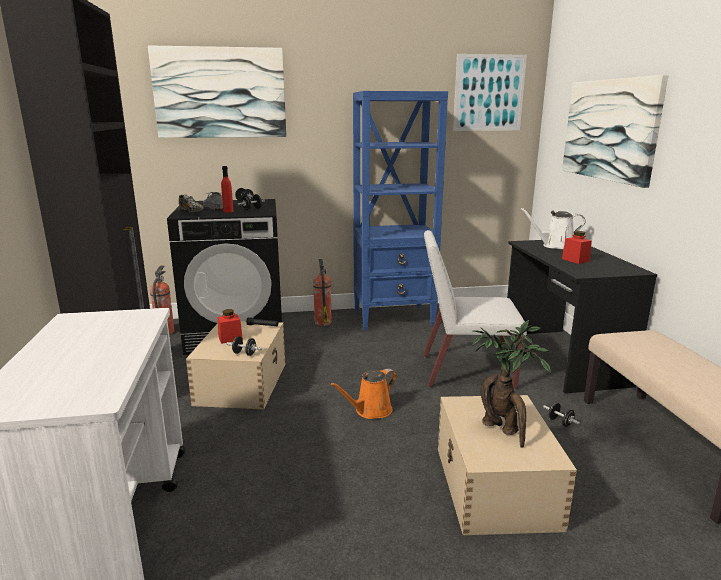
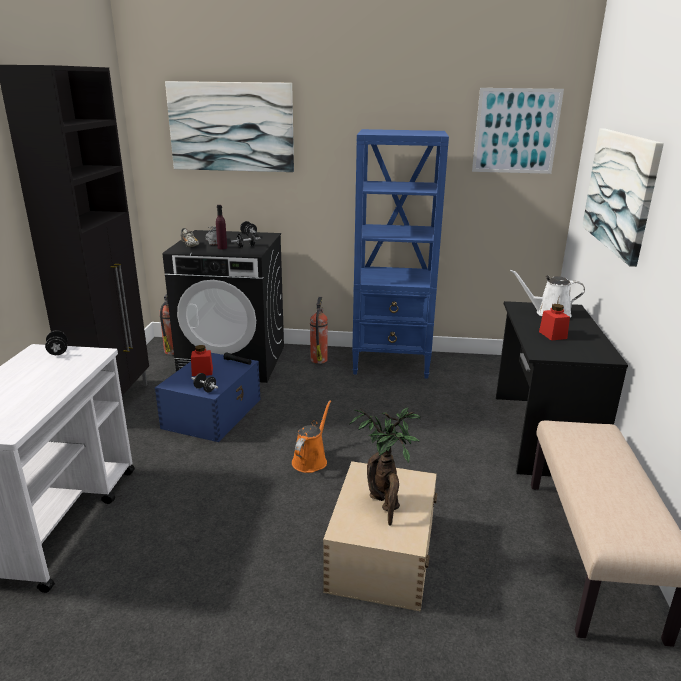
camera: 15 degrees right, 5 degrees up
(228, 211) = (222, 248): red bottle -> purple bottle
(242, 383) = (213, 413): beige storage box -> blue storage box
(370, 411) = (311, 460): orange watering can -> orange watering can turned 135 degrees clockwise
(465, 371) = (428, 433): white chair -> none
(560, 422) = (489, 504): black dumbbell -> black dumbbell (58, 351)

